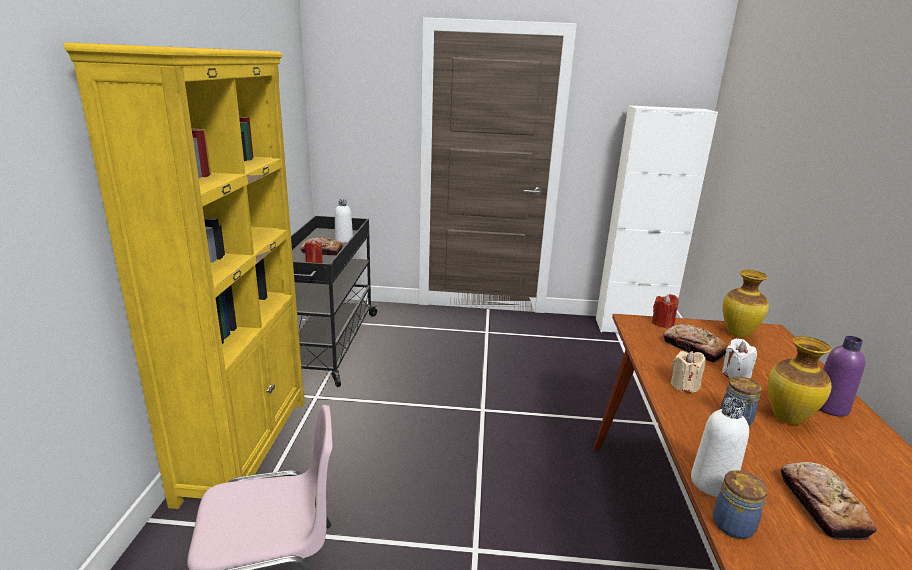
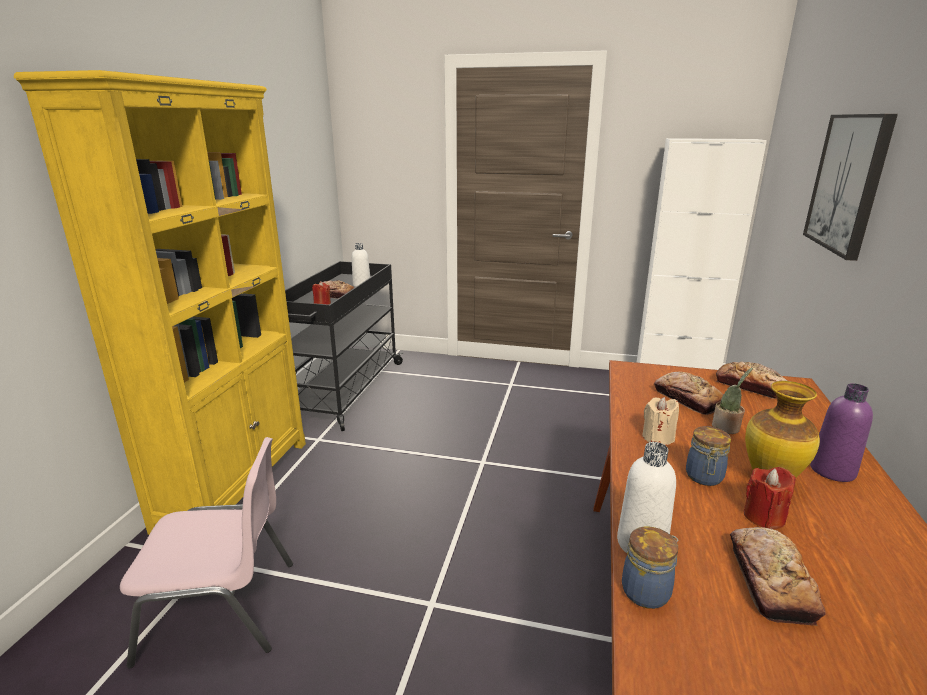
camera: 10 degrees right, 0 degrees up
(662, 323) = (663, 371): red candle -> red candle (764, 516)
(735, 374) = (727, 428): white candle -> potted plant
(738, 334) = (750, 386): vase -> bread
(808, 159) = (848, 183): none -> picture

